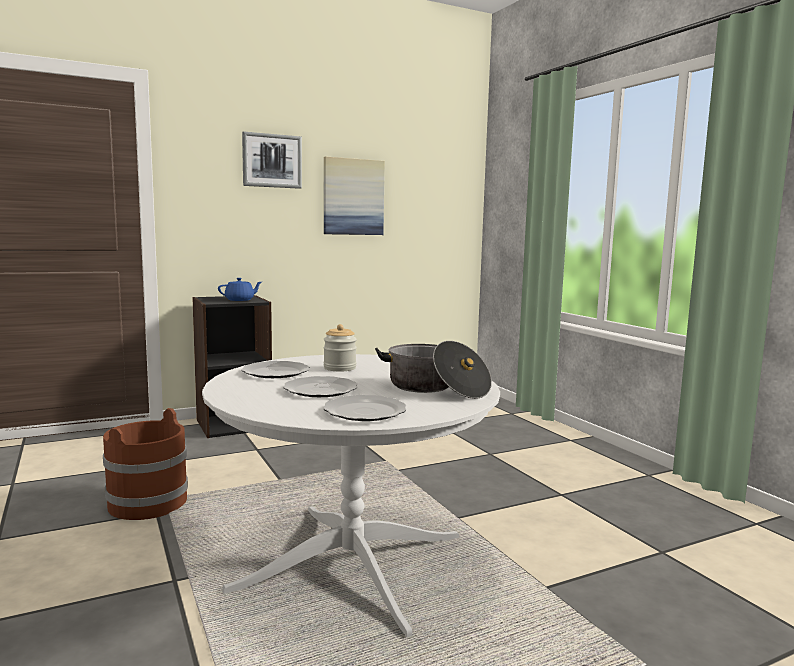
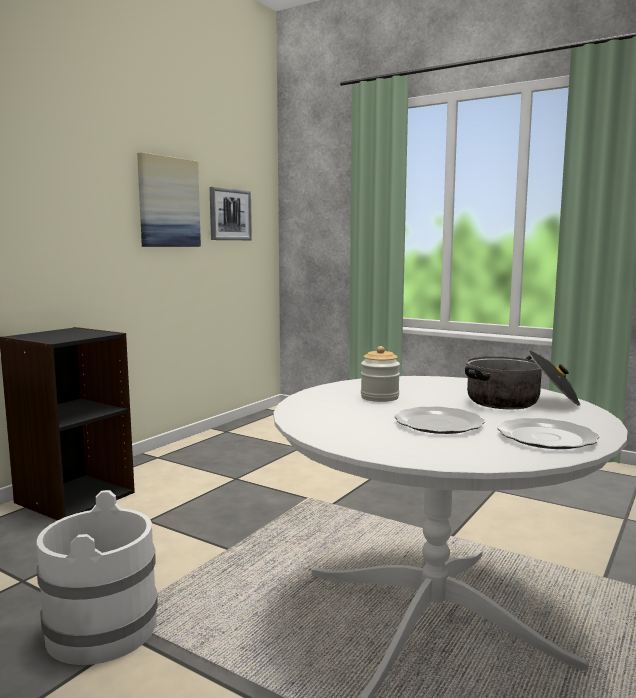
camera: 30 degrees left, 0 degrees up
(148, 502) = (102, 629): brown bucket -> white bucket
(240, 300) = (80, 334): blue teapot -> none
(272, 161) = (82, 154): picture -> picture (230, 214)
(275, 372) = (336, 414): plate -> none

